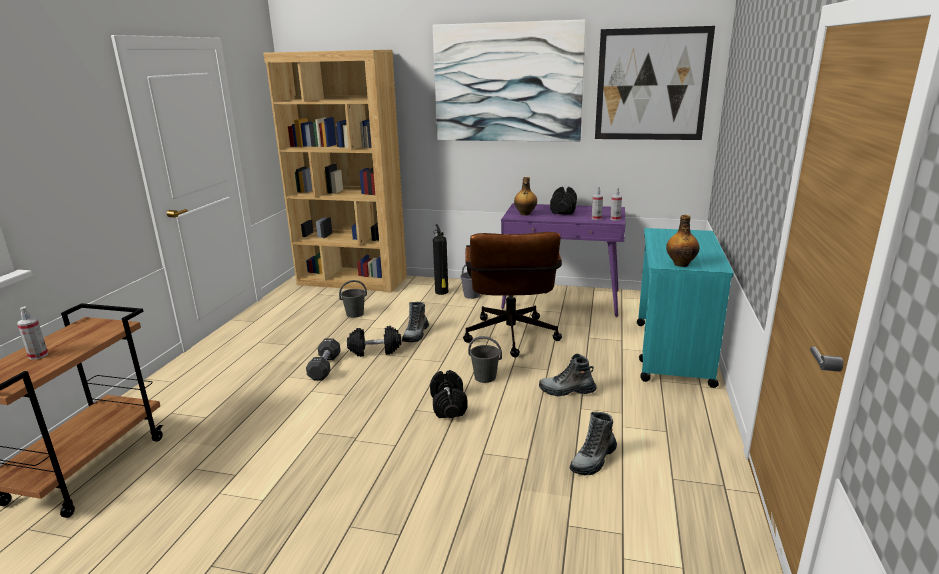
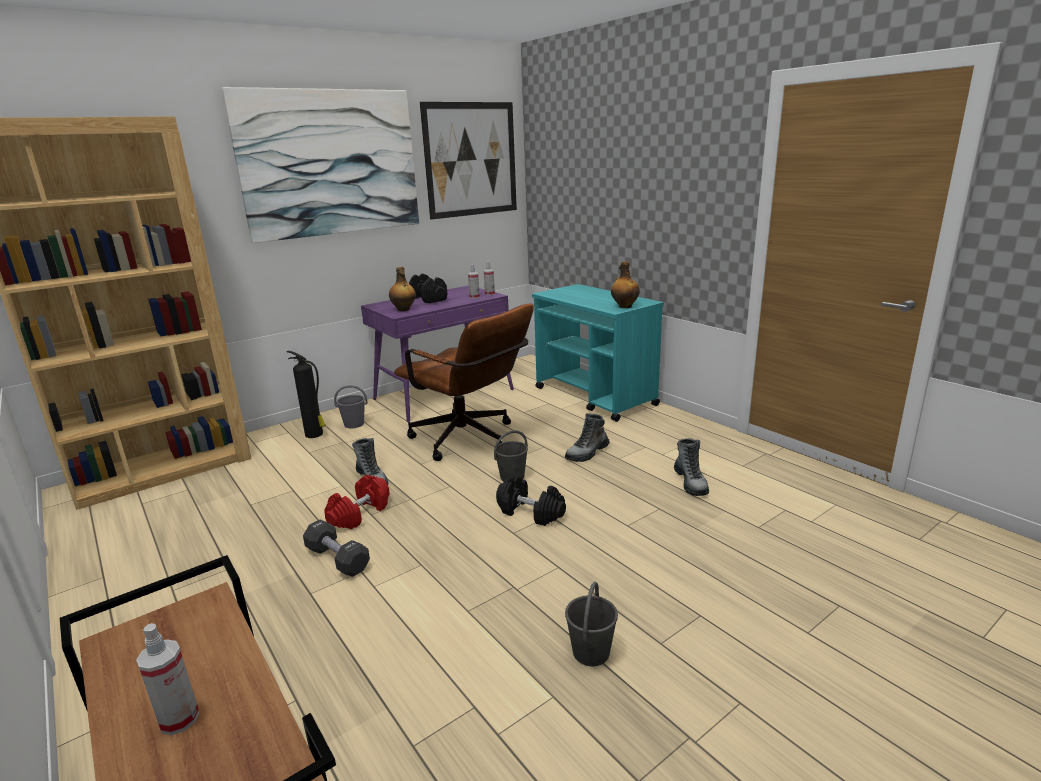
camera: 50 degrees left, 0 degrees up
(355, 314) = (252, 497): grey bucket -> grey bucket (591, 652)
(375, 350) = (359, 514): black dumbbell -> red dumbbell

